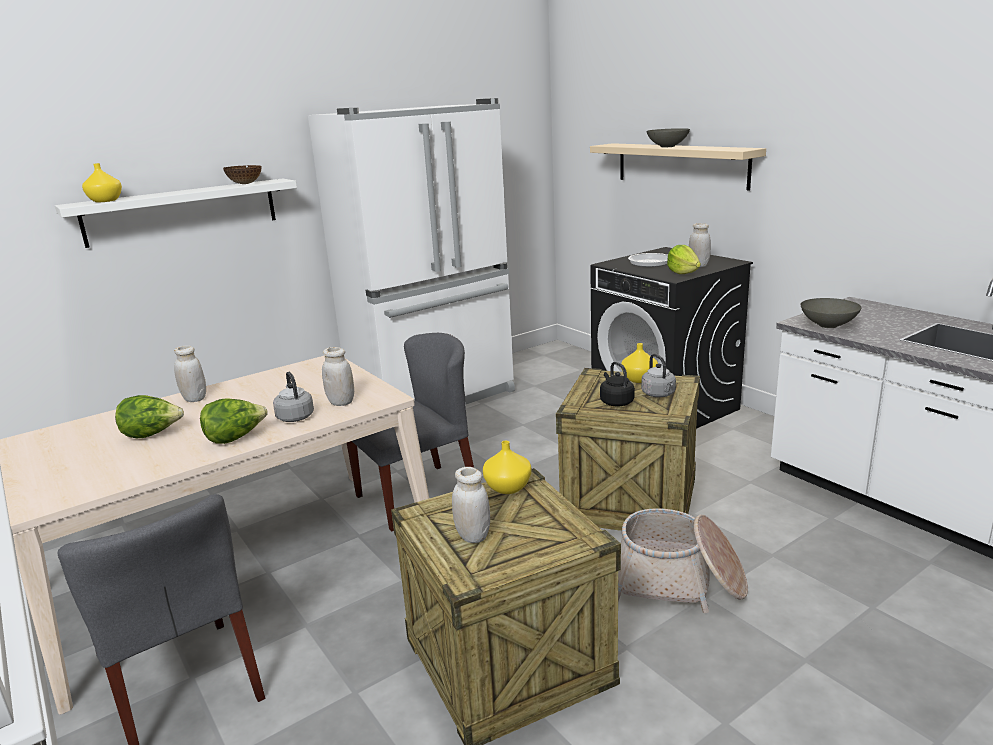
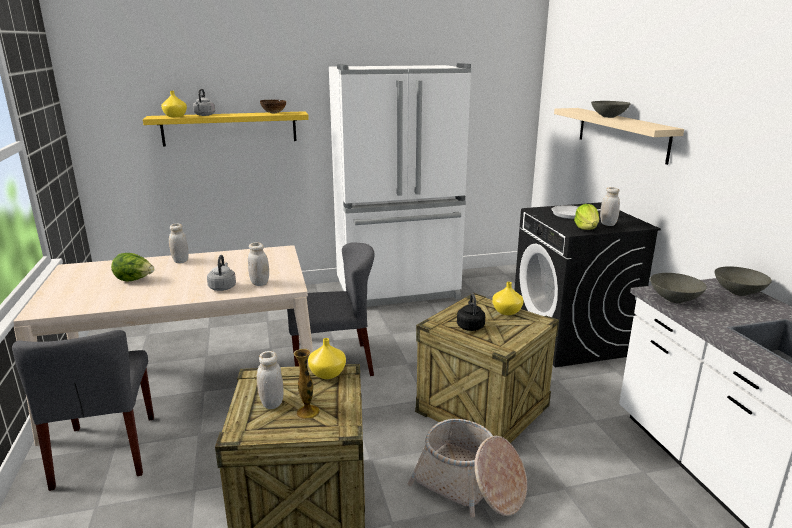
camera: 20 degrees right, 0 degrees up
(182, 212) = (230, 128): white shelf -> yellow shelf
(235, 438) = (175, 294): lettuce -> none
(527, 533) = (308, 412): none -> vase
(659, 394) = (509, 328): grey kettle -> grey kettle (204, 115)
(873, 309) = (737, 292): none -> grey bowl

